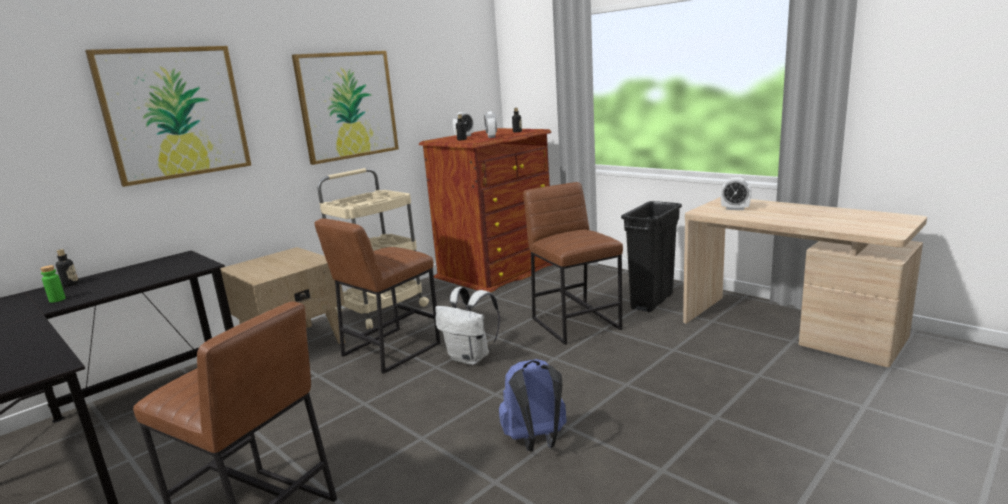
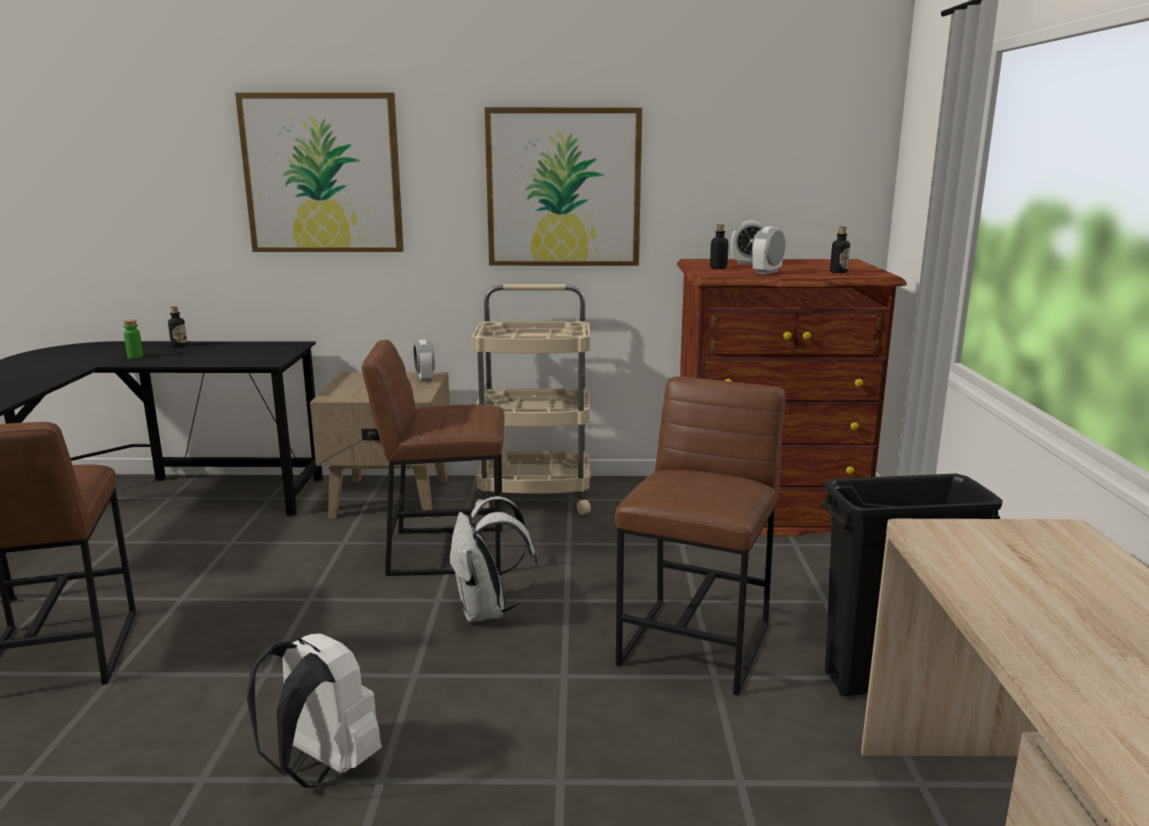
camera: 45 degrees right, 0 degrees up
(536, 441) = (322, 767): blue backpack -> white backpack
(735, 209) = (1010, 556): alarm clock -> alarm clock (425, 378)

